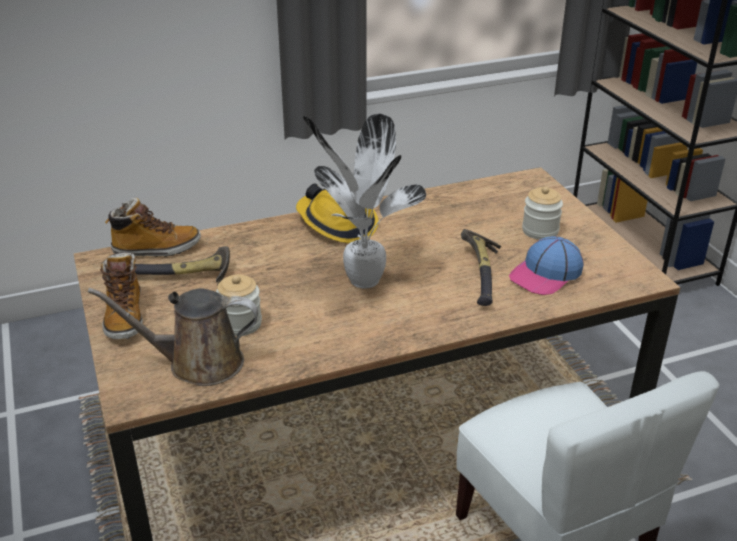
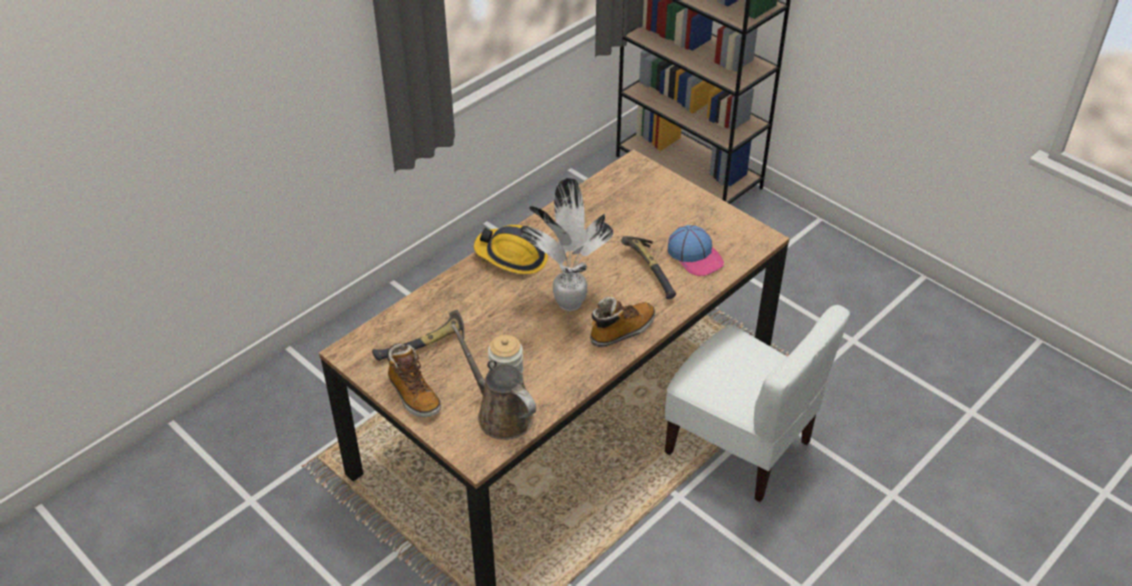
camera: 25 degrees left, 10 degrees up
(156, 249) = (385, 326): boot -> boot (622, 331)
(198, 363) = (501, 414): brown watering can -> brown watering can turned 75 degrees clockwise
(540, 231) = (669, 216): jar -> none
(546, 275) = (695, 256): cap -> cap turned 60 degrees counterclockwise

